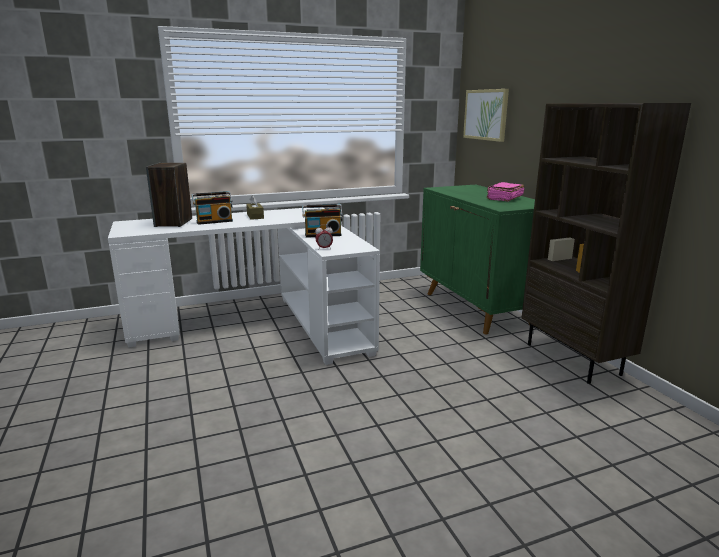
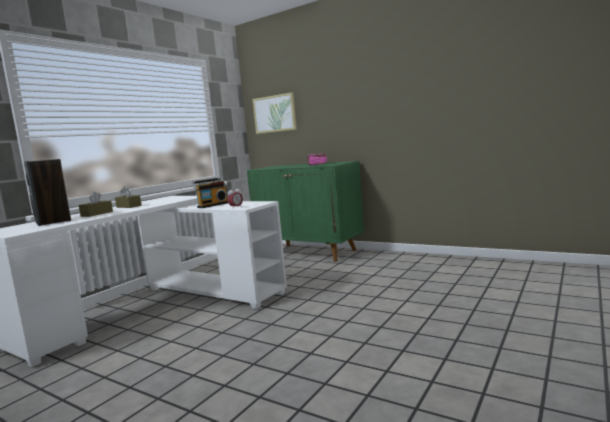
camera: 35 degrees left, 10 degrees down
(214, 221) = (97, 214): radio -> brown tissue box
(574, 359) = (401, 256): brown bookcase -> none

